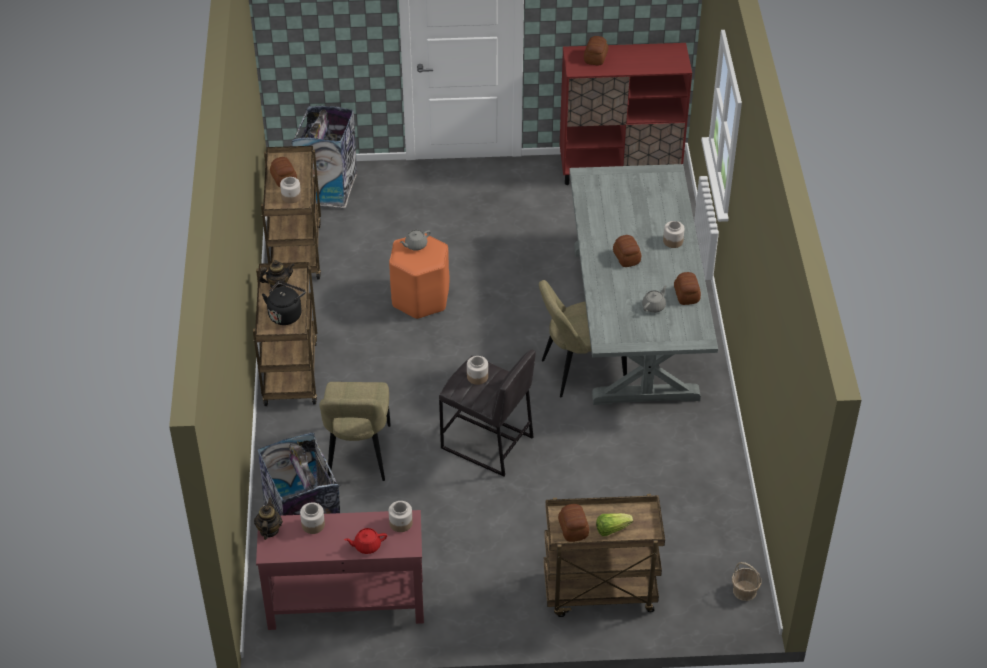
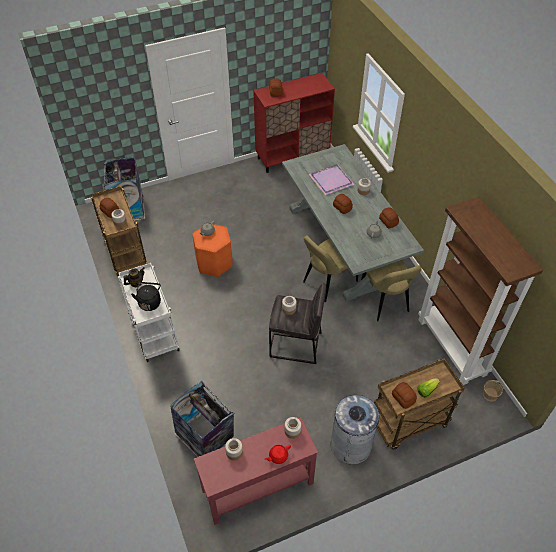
camera: 20 degrees left, 5 degrees up
(269, 530) = (205, 467): teapot -> none
(289, 371) = (153, 333): brown cart -> white cart
(358, 456) = (221, 378): beige chair -> beige chair (385, 301)
(501, 593) = (351, 445): none -> grey trash can
(632, 213) = (331, 180): none -> purple tray
(724, 512) = (452, 347): none -> brown bookcase

